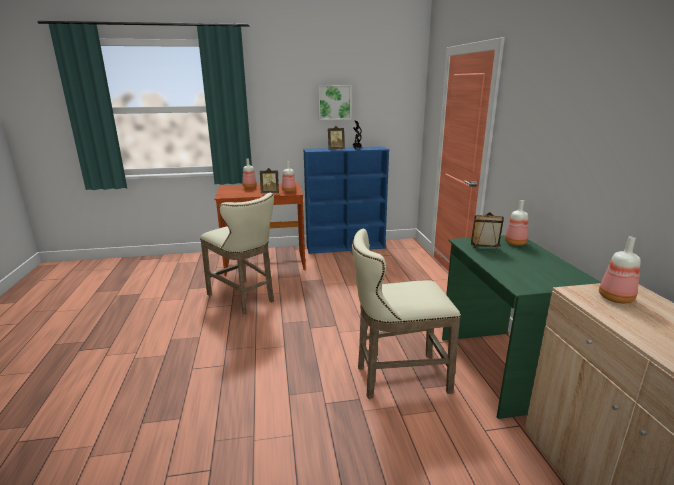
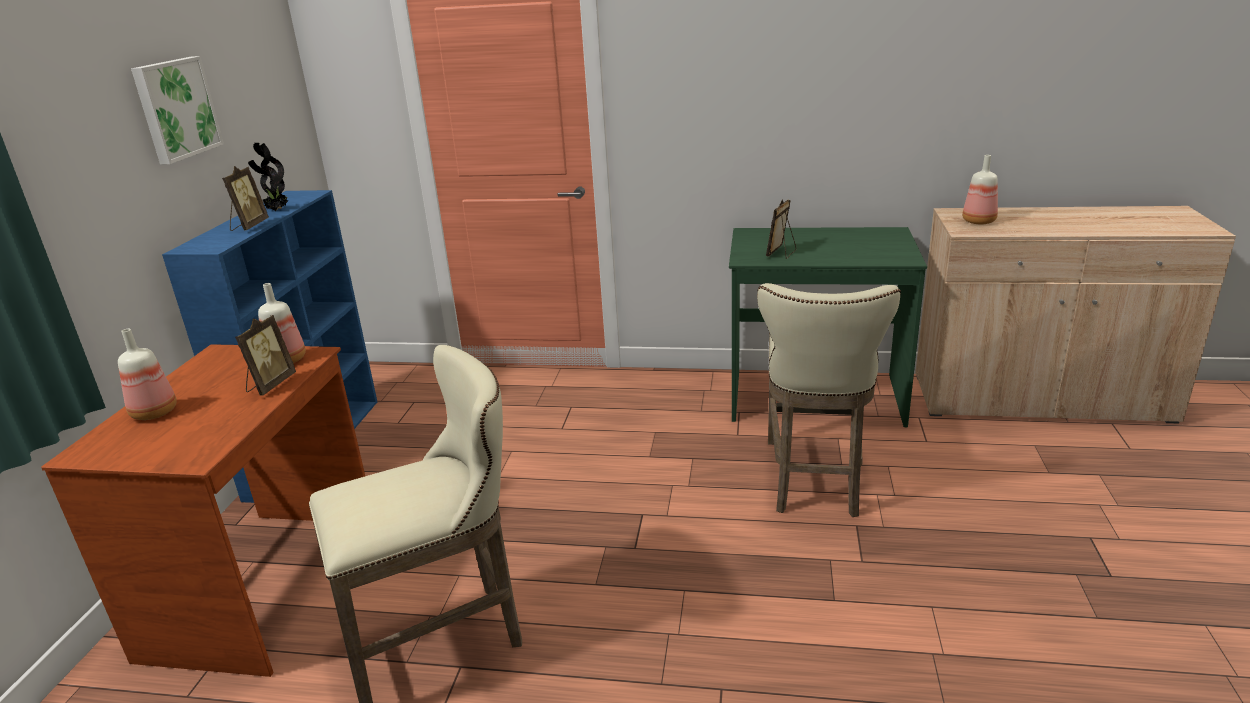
camera: 70 degrees left, 5 degrees up
(516, 243) = (767, 235): bottle -> none

